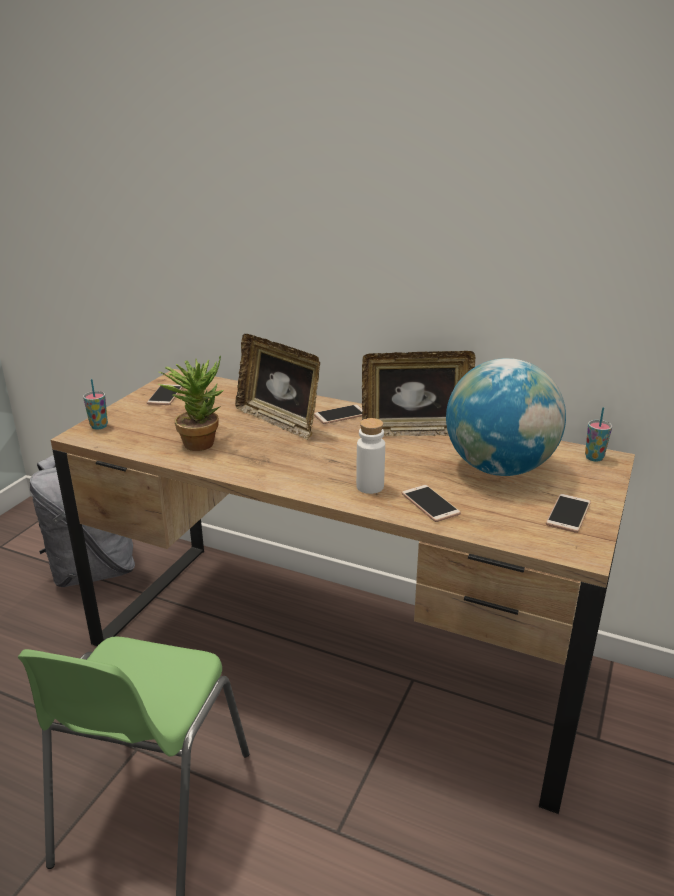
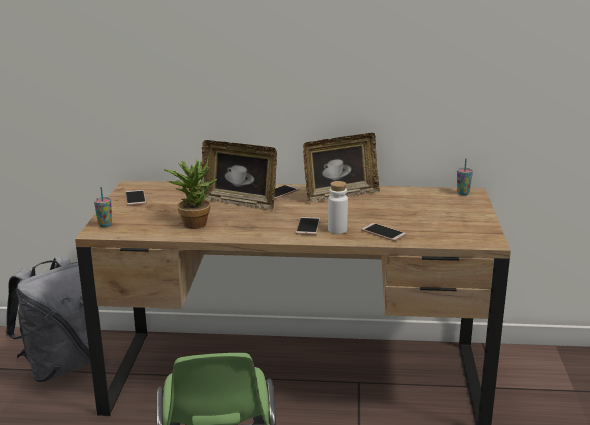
camera: 20 degrees left, 5 degrees down
(499, 468) = (410, 207): globe -> none
(568, 514) = (468, 224): phone -> phone (308, 227)

